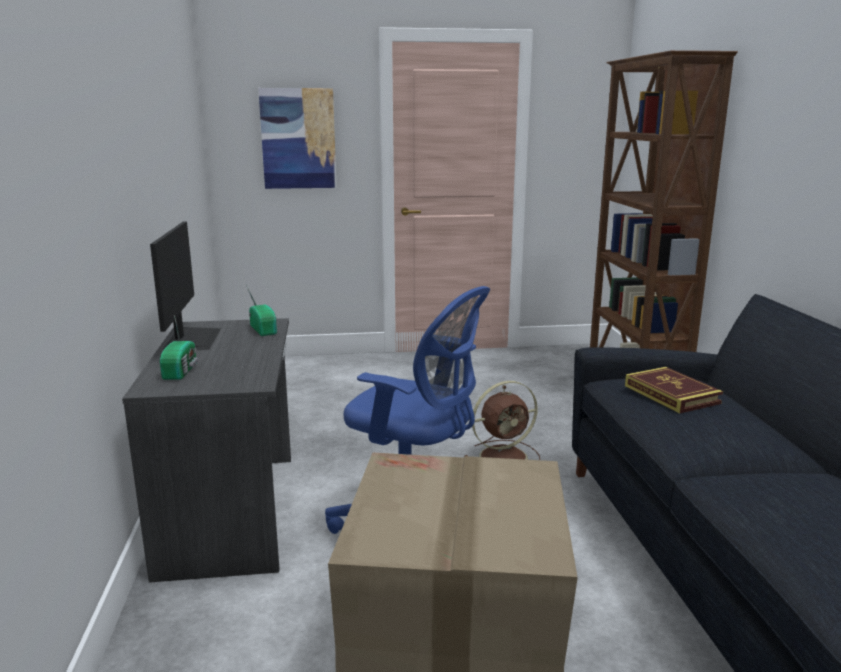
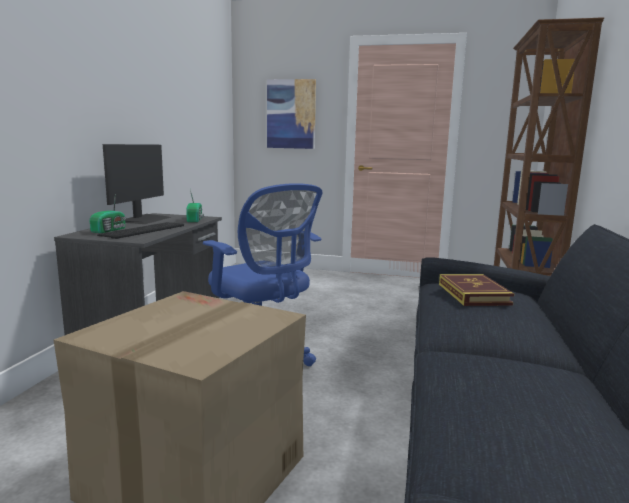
camera: 20 degrees right, 5 degrees down
(231, 364) = (144, 230): none -> keyboard
(505, 456) = (371, 344): brown fan -> none

